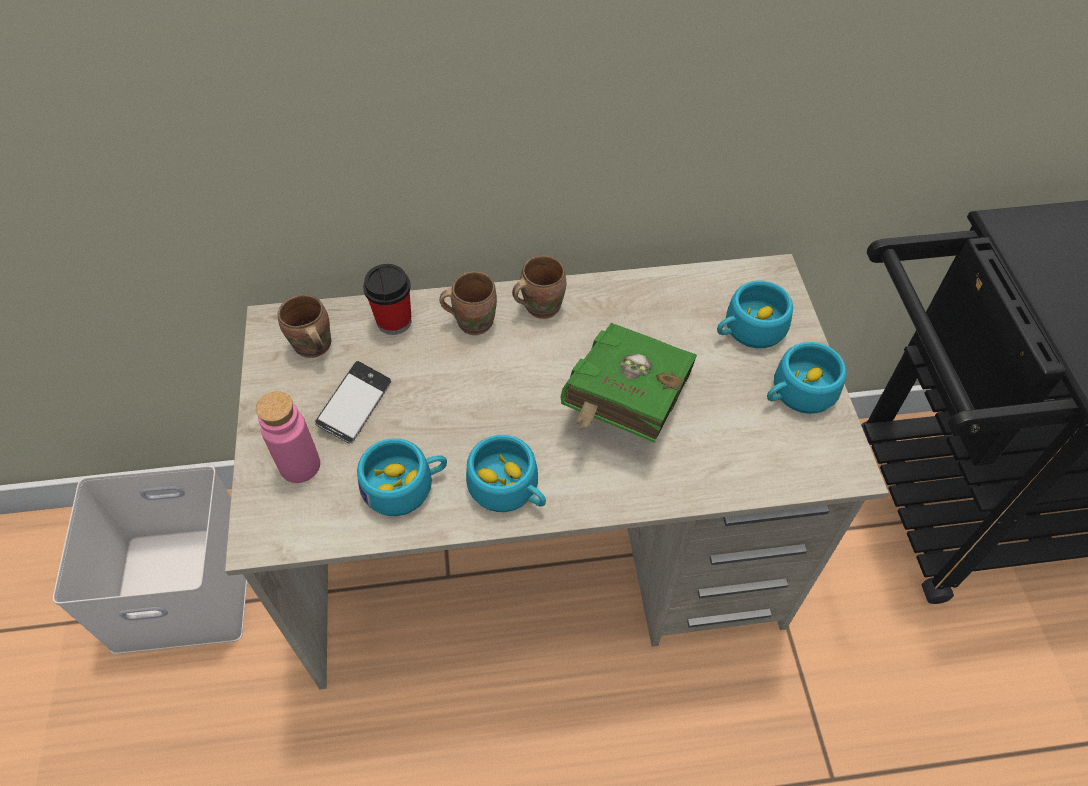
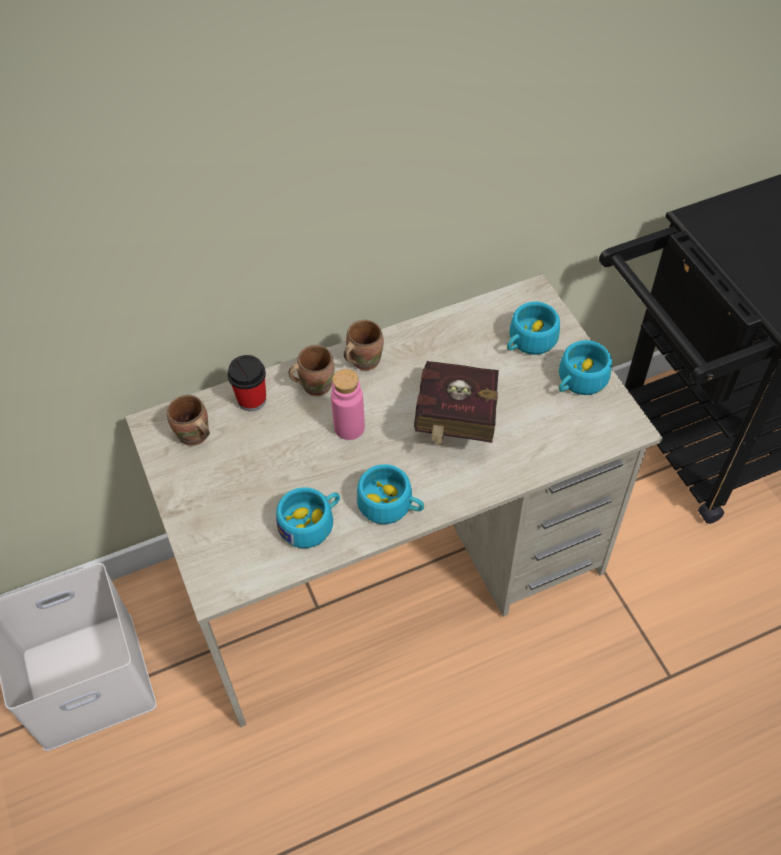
camera: 15 degrees left, 0 degrees up
(300, 465) = (223, 529): pink bottle -> pink bottle (349, 427)
(355, 406) = (247, 473): phone -> none
(623, 406) = (454, 423): green book -> red book

